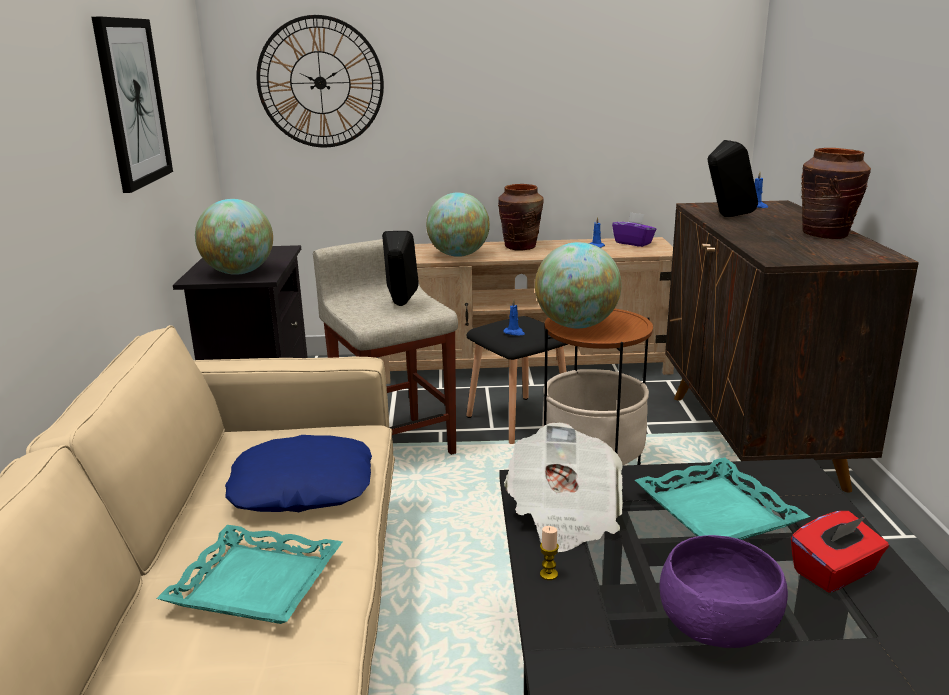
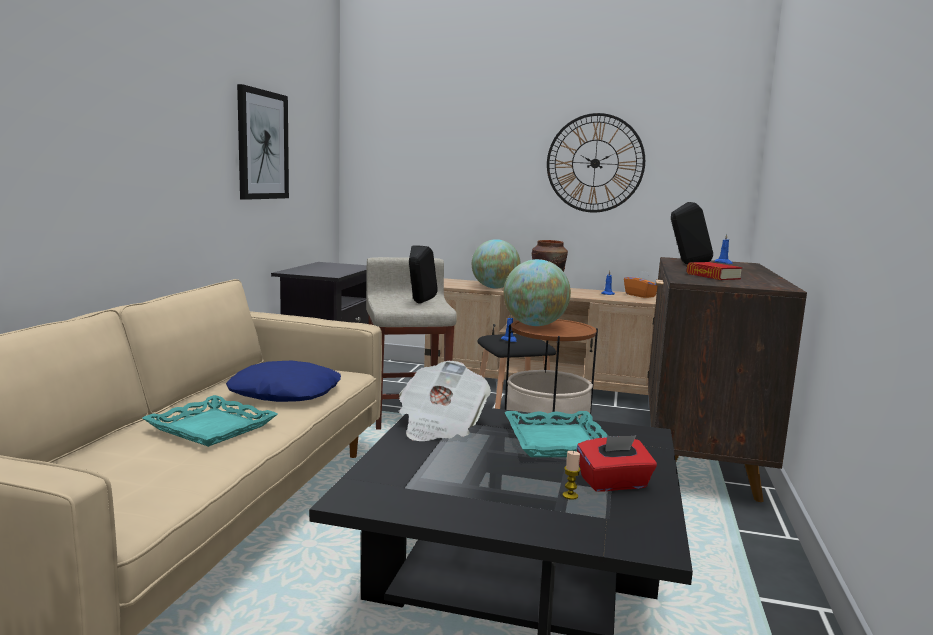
camera: 15 degrees right, 10 degrees down
(239, 273) = (319, 272): globe -> none
(320, 82) = (415, 156): wall clock -> wall clock (595, 163)
(548, 574) = (397, 449): candle -> candle (570, 496)
(633, 243) = (640, 295): purple tissue box -> orange tissue box
(716, 627) = (488, 491): purple bowl -> none
(788, 243) = (713, 276): none -> book
(826, 234) = (754, 276): brown vase -> none

